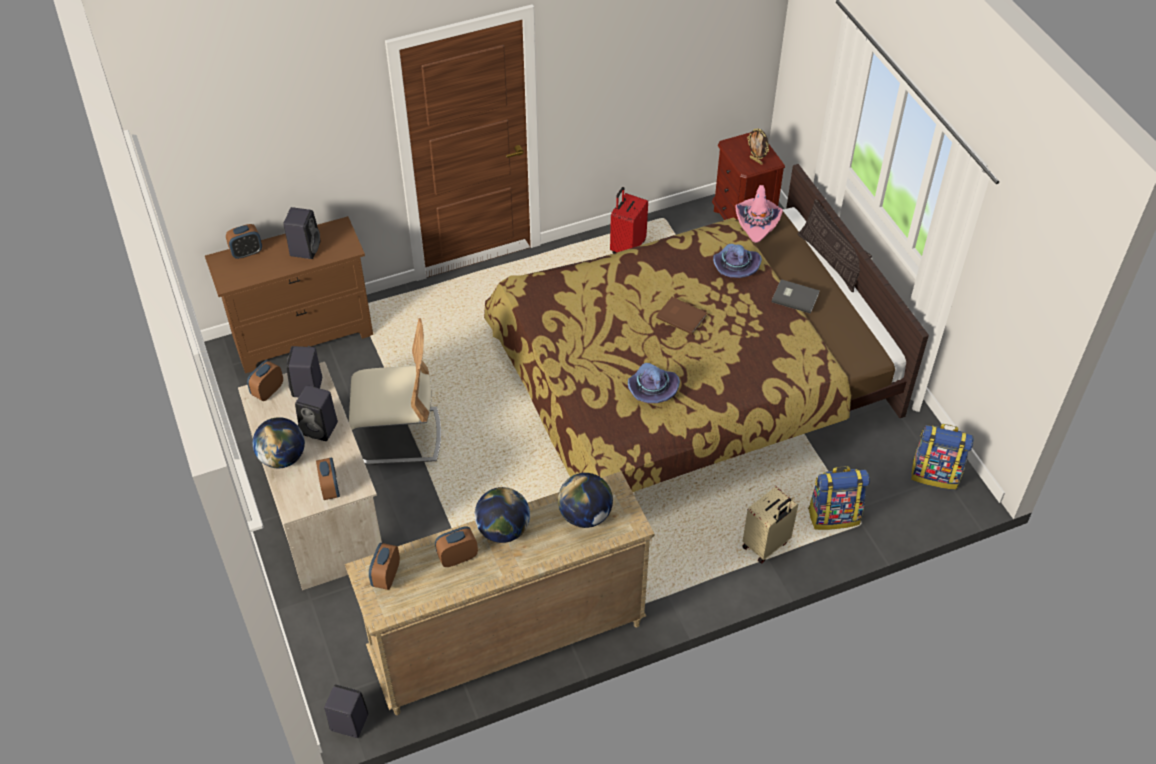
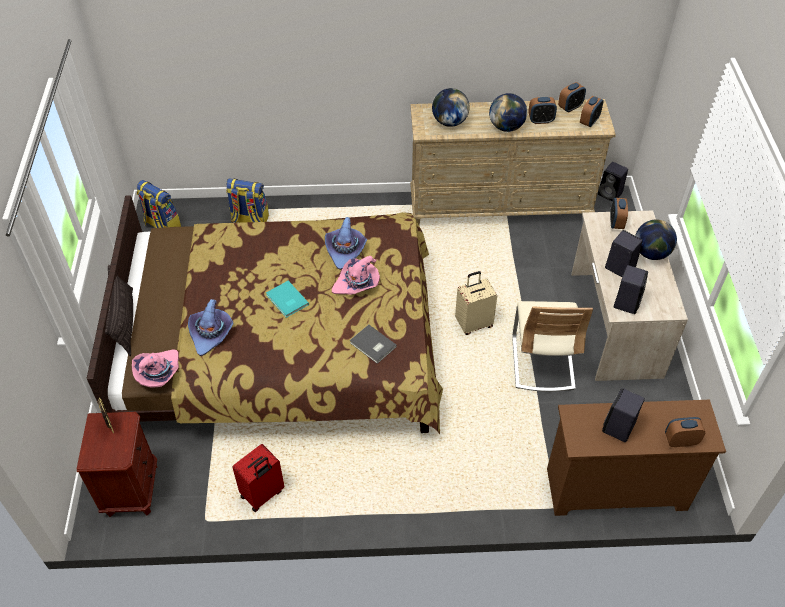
camera: 160 degrees left, 0 degrees up
(268, 391) = (661, 308): alarm clock -> alarm clock (570, 107)
(399, 437) = (542, 362): beige chair -> beige chair turned 105 degrees counterclockwise
(617, 354) = (357, 283): none -> pink hat
(681, 315) = (287, 300): brown book -> turquoise book
(766, 545) = (306, 215): beige suitcase -> beige suitcase (473, 323)
(795, 296) = (183, 291): grey book -> grey book (372, 345)

